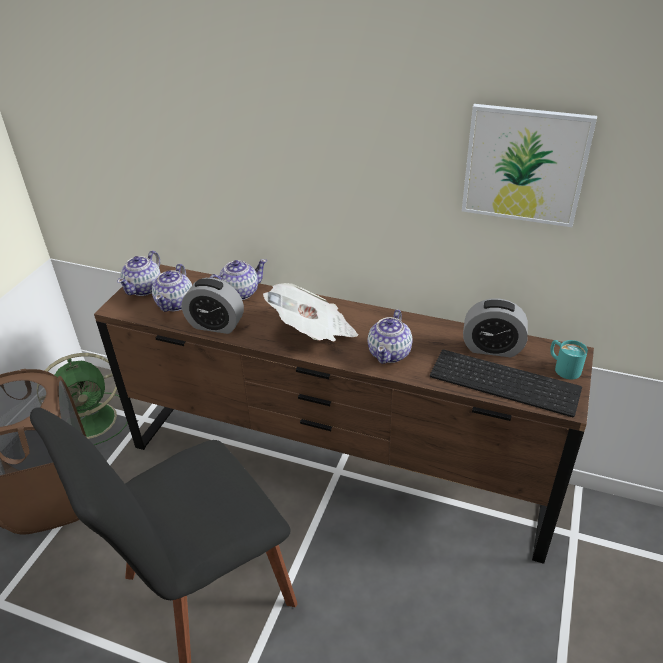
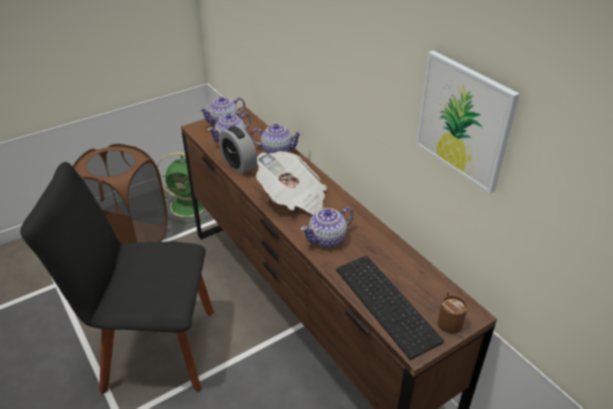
camera: 35 degrees right, 0 degrees up
(492, 348) = (408, 274): alarm clock -> none
(563, 367) = (448, 319): turquoise mug -> brown mug

